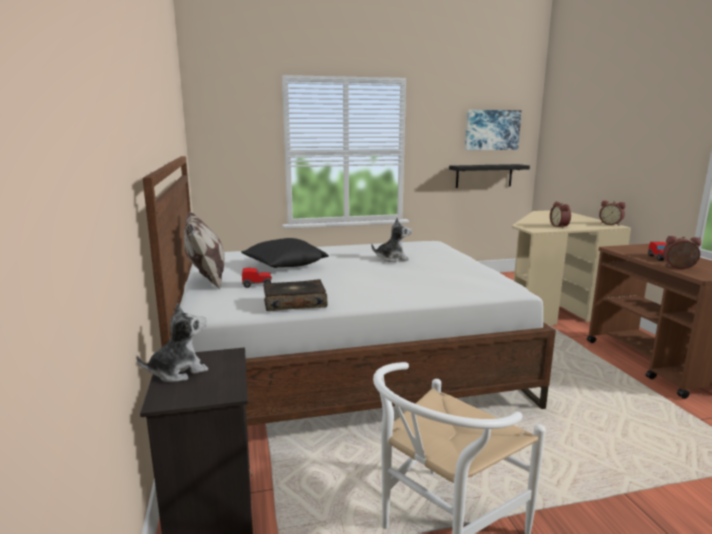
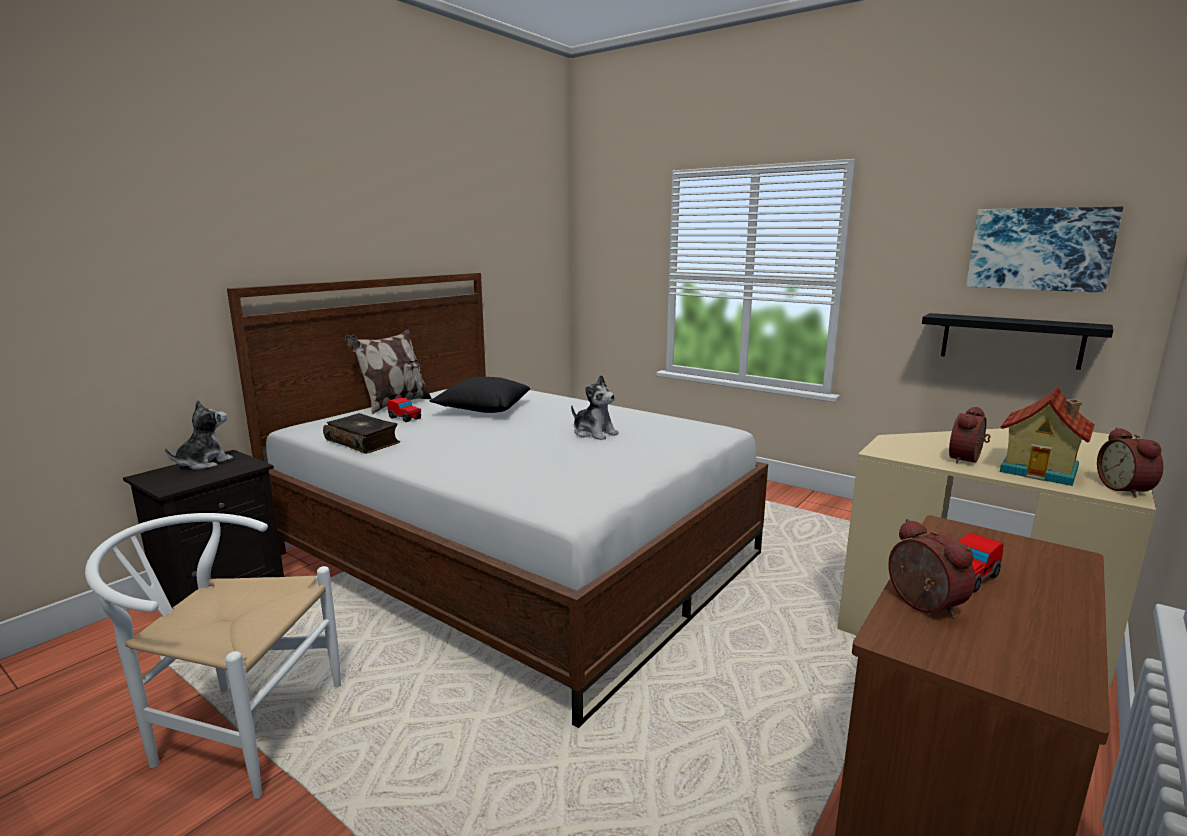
camera: 50 degrees right, 0 degrees up
(178, 372) = (203, 463): plush toy -> plush toy turned 75 degrees counterclockwise
(582, 224) = (1041, 470): none -> toy house

